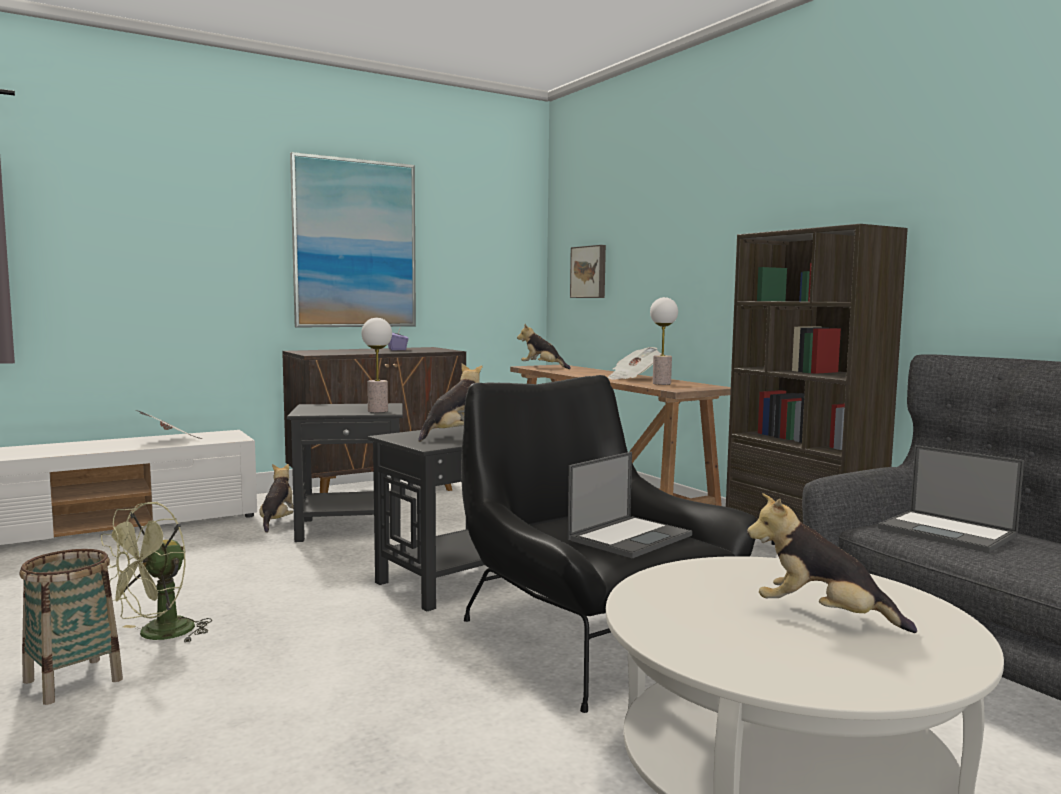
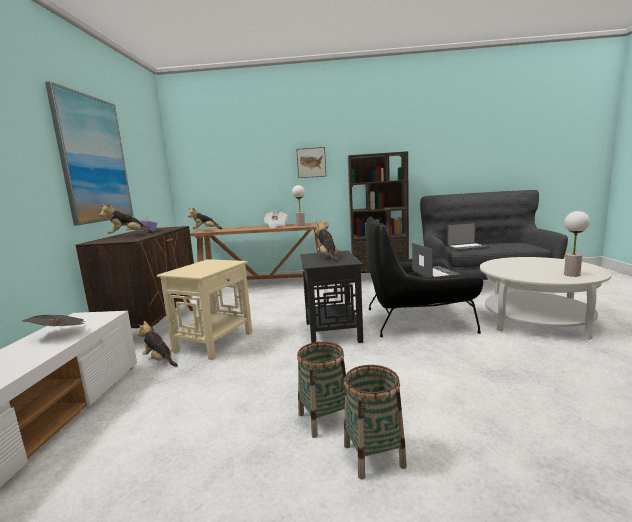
camera: 55 degrees left, 5 degrees up
(157, 635) = (324, 419): green fan -> basket
(352, 528) = (214, 341): black side table -> beige side table
(378, 411) = (228, 263): table lamp -> table lamp (572, 274)
(589, 272) = (213, 176): picture -> picture (311, 162)
(822, 617) = (543, 266): plush toy -> plush toy (127, 235)

